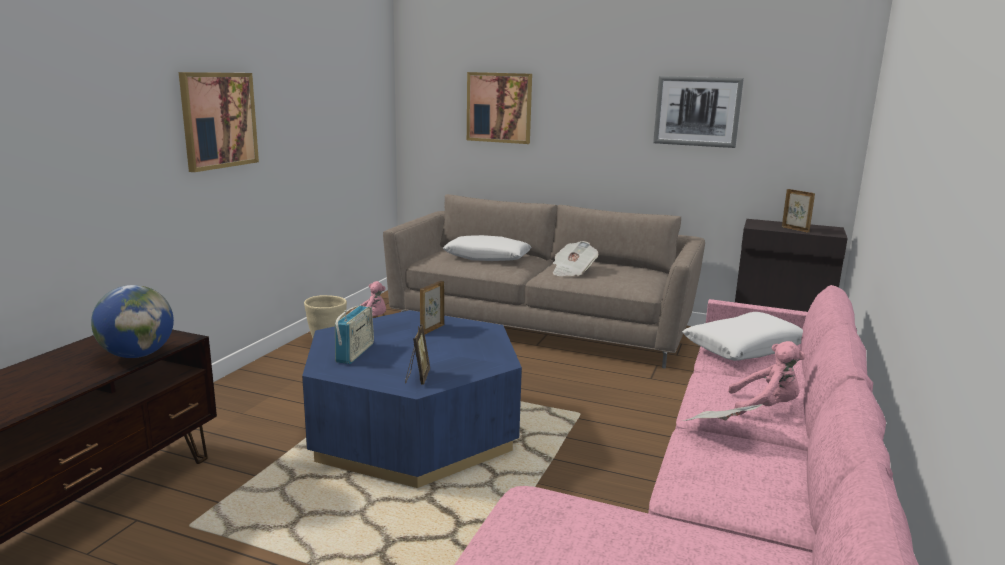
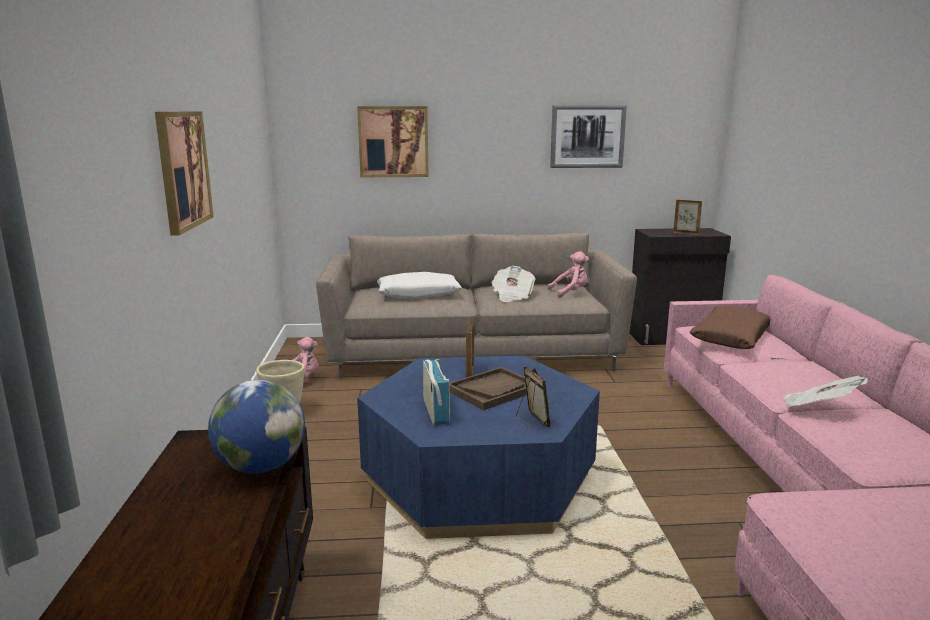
camera: 25 degrees left, 0 degrees up
(427, 347) = (493, 390): none -> brown tray
(744, 348) = (730, 337): white pillow -> brown pillow
(766, 407) = (816, 381): pink plush toy -> pink plush toy (570, 293)

